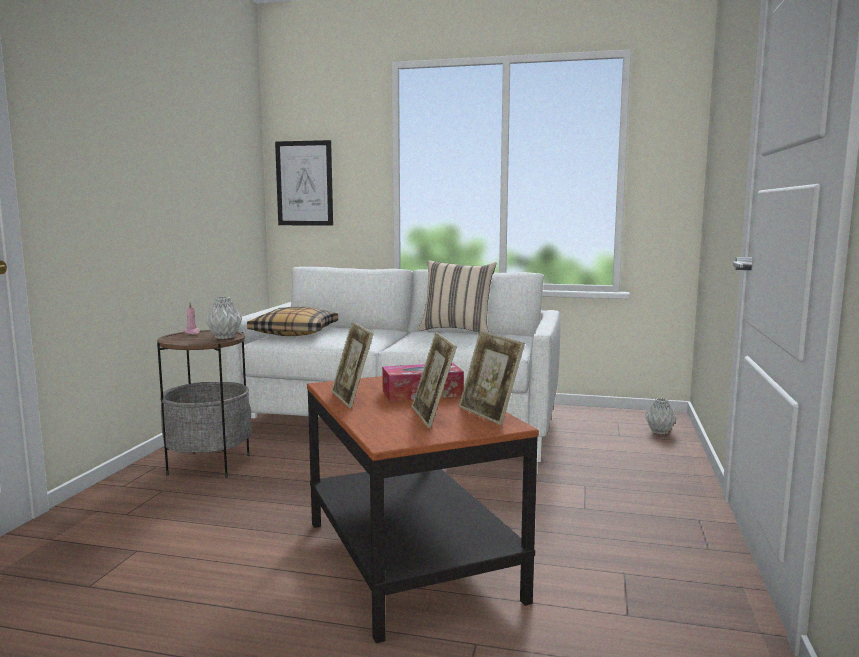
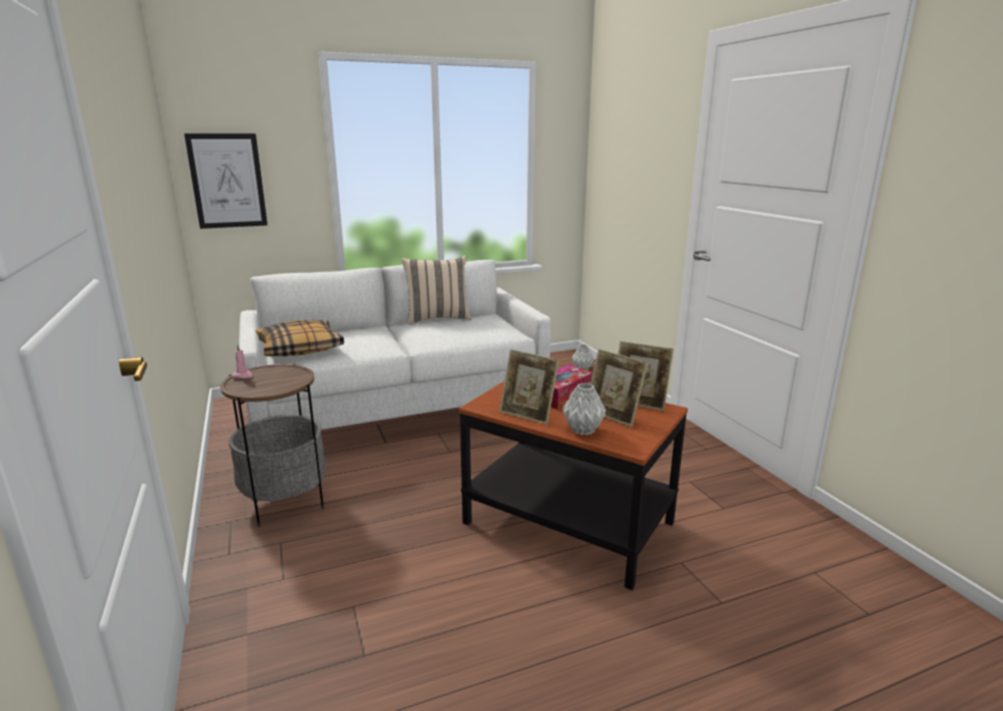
camera: 35 degrees left, 10 degrees up
(225, 337) = (296, 375): grey vase -> grey vase (584, 430)

